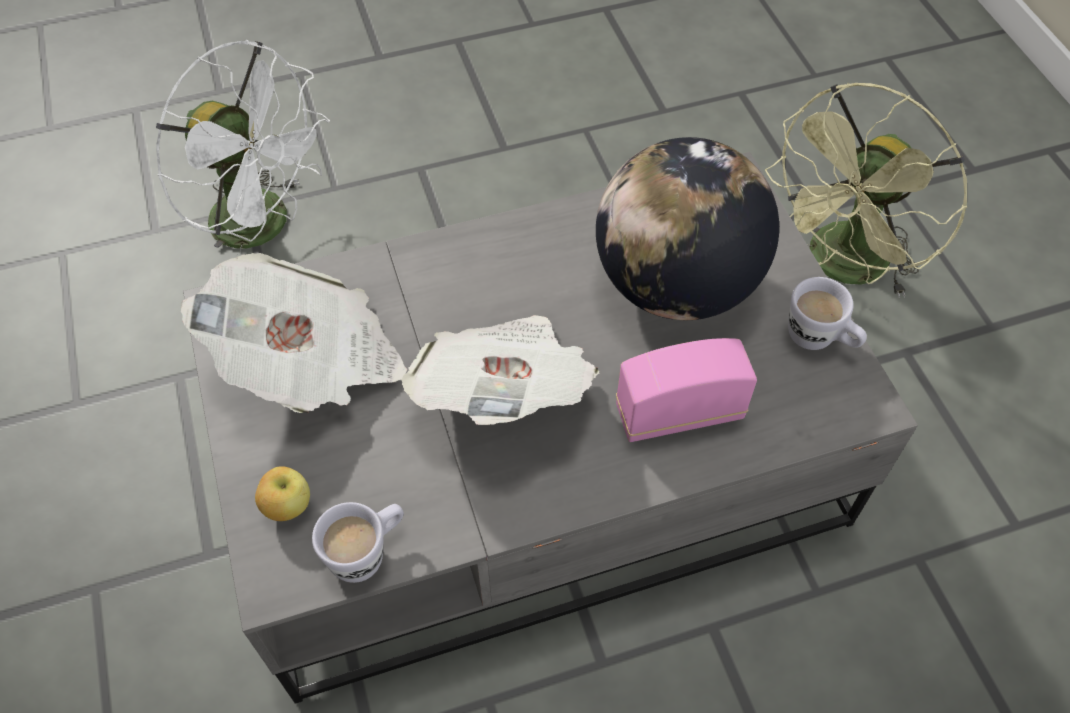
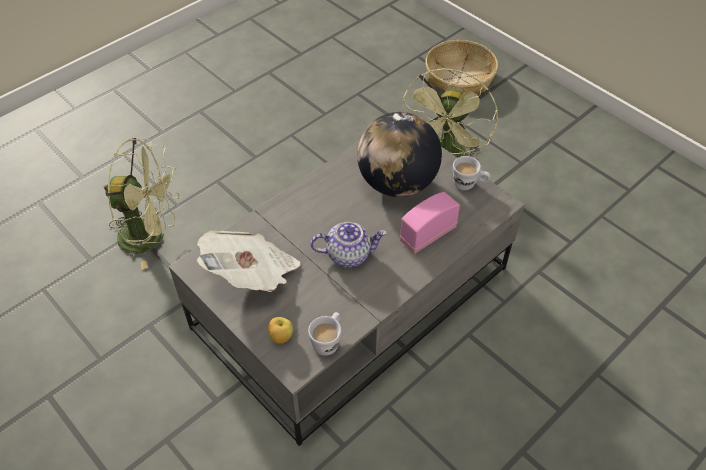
camera: 25 degrees left, 5 degrees down
(266, 225) = (151, 236): white fan -> green fan
(504, 392) = (348, 254): newspaper -> teapot
(948, 122) = (459, 78): none -> basket

